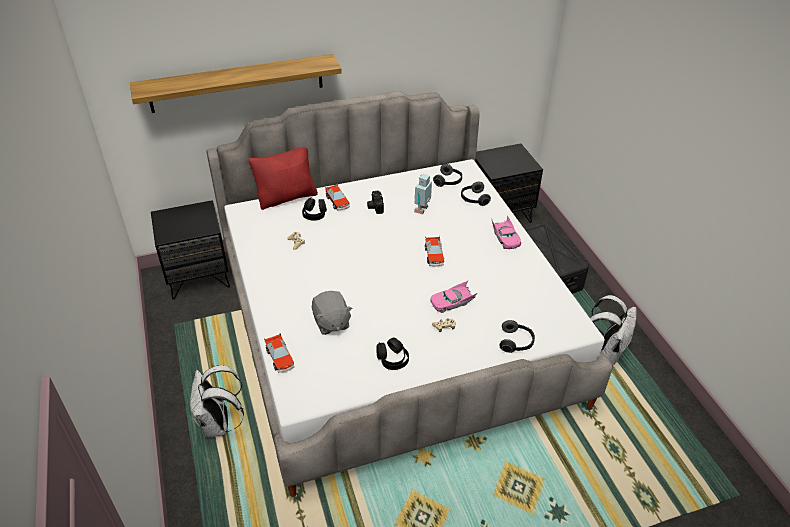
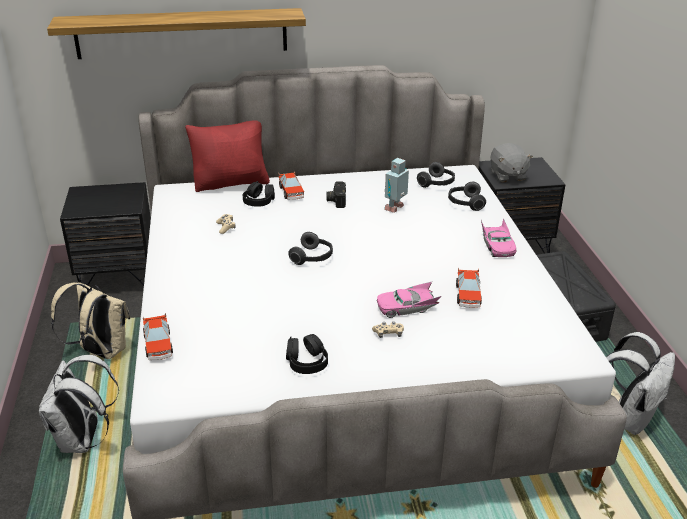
camera: 10 degrees right, 10 degrees down
(207, 347) = (100, 352): none -> beige backpack
(331, 322) = (239, 313): grey plush toy -> grey plush toy (507, 176)
(434, 256) = (397, 256): toy car -> toy car (468, 295)
(516, 343) = (485, 362): headphones -> headphones (313, 258)

